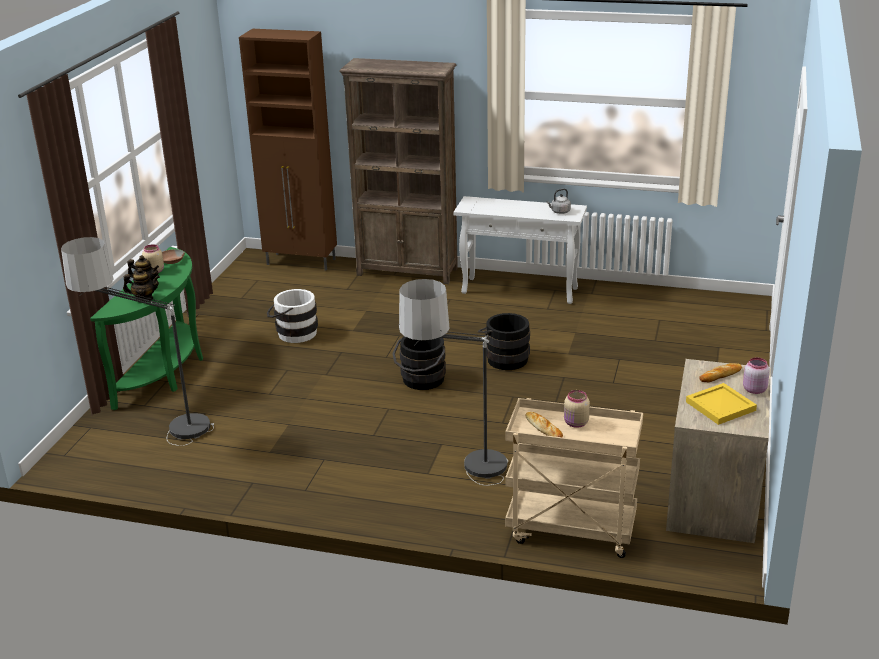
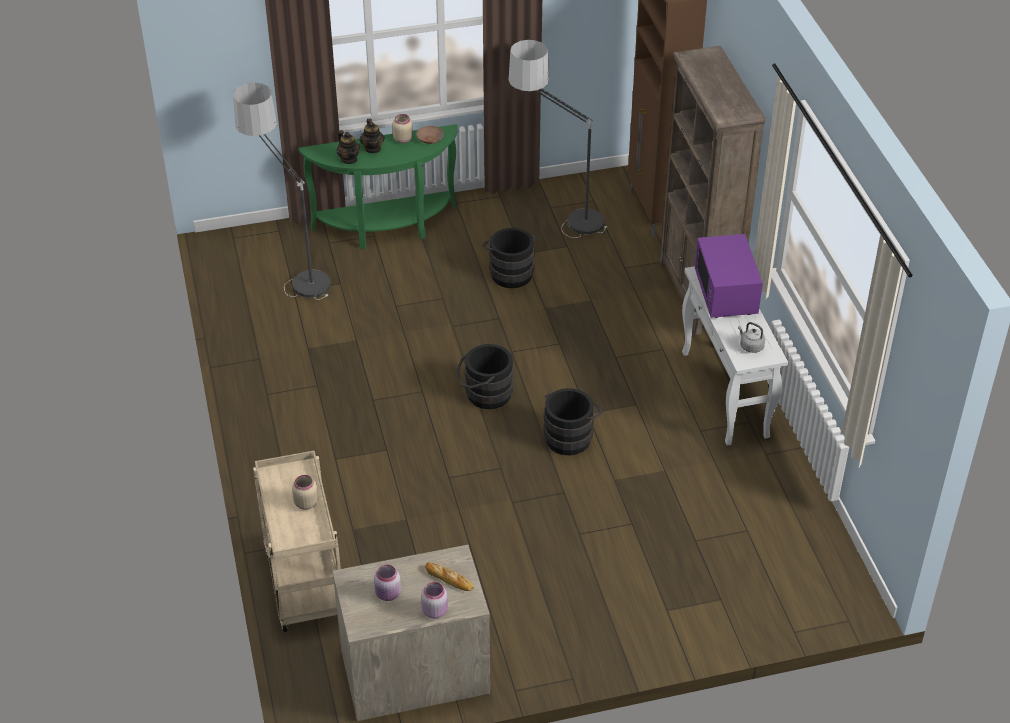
camera: 60 degrees right, 15 degrees up
(293, 333) = (510, 272): white bucket -> black bucket
(460, 482) = (335, 485): floor lamp -> floor lamp (556, 218)
(497, 206) = (726, 293): none -> purple microwave
(543, 428) = (285, 485): bread -> none
(721, 406) = (388, 594): yellow tray -> pink jar

